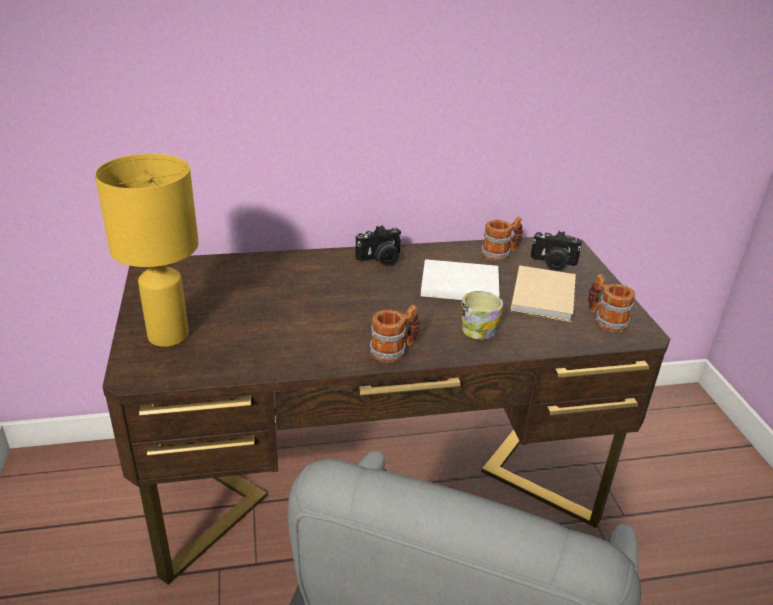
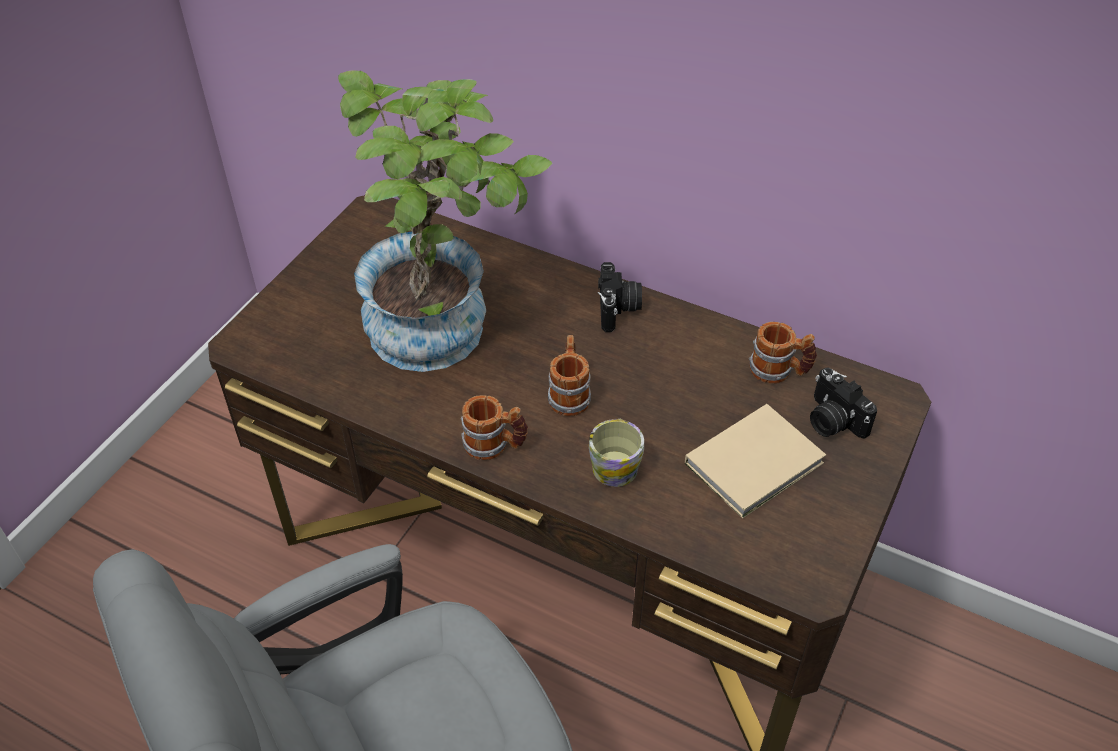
camera: 40 degrees right, 15 degrees up
(169, 334) = (310, 309): yellow table lamp -> none
(283, 306) = (445, 327): none -> potted plant
(380, 259) = (618, 309): camera -> camera turned 105 degrees counterclockwise
(457, 284) = (668, 390): white book -> none
(605, 320) = (790, 540): mug -> mug (569, 393)

